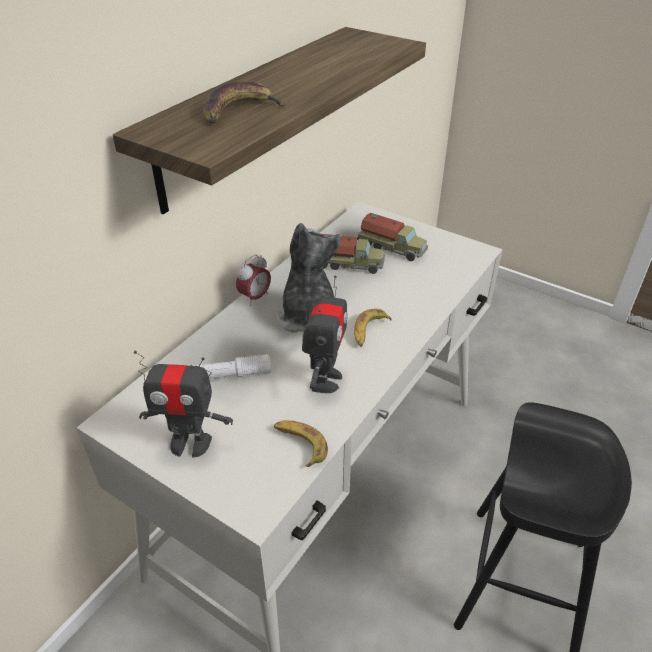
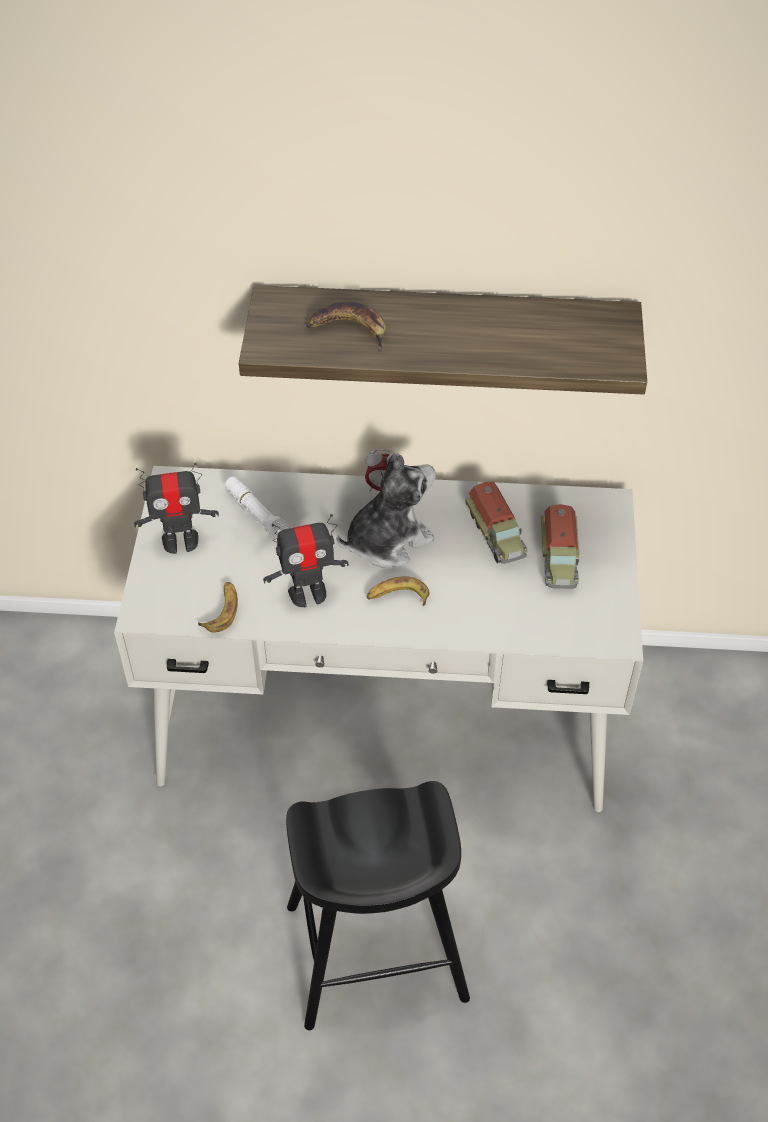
camera: 60 degrees right, 10 degrees up
(190, 443) = (180, 541): toy robot -> toy robot turned 75 degrees counterclockwise

